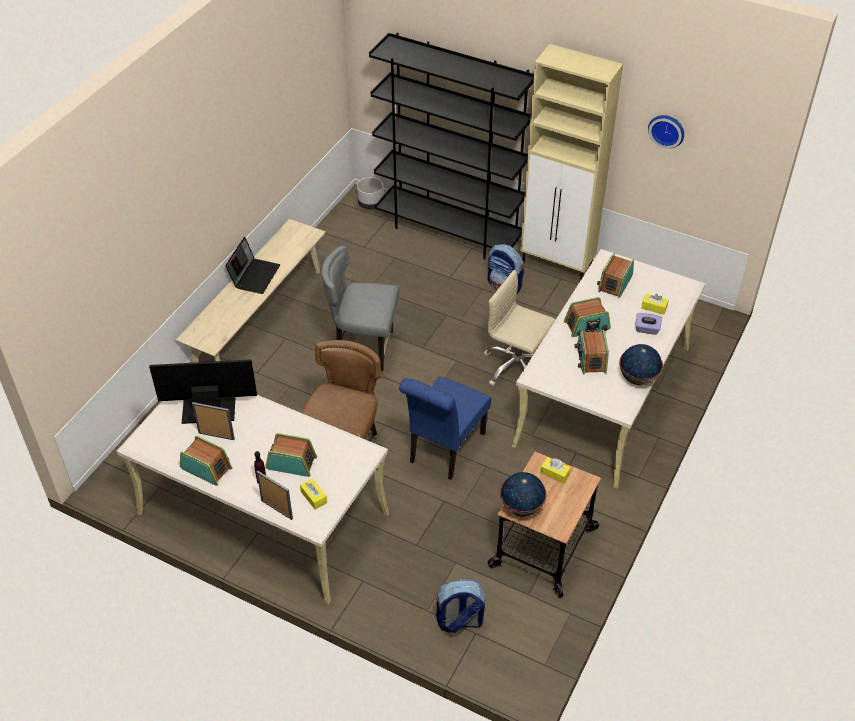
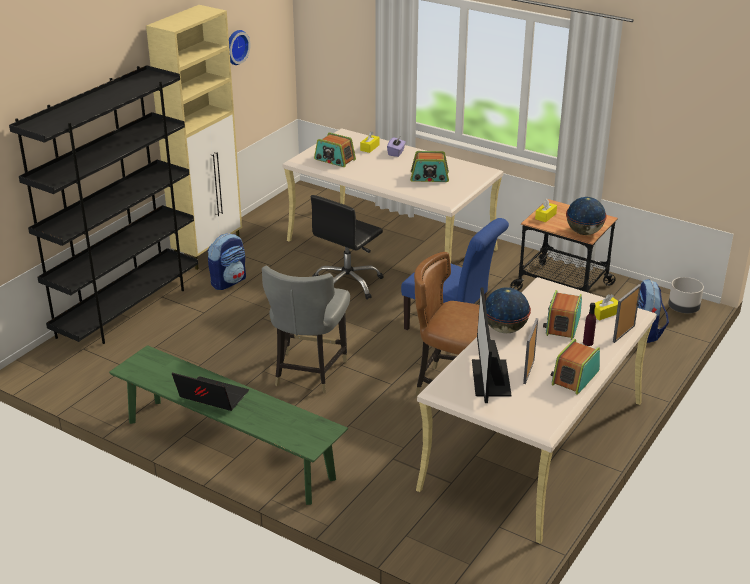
camera: 85 degrees left, 15 degrees down
(259, 319) = (228, 449): beige bench -> green bench
(370, 204) = (47, 360): grey planter -> grey planter (683, 309)
(516, 367) = (347, 284): beige office chair -> black office chair
(587, 326) = (388, 175): radio -> none
(638, 378) = (454, 161): globe -> globe (505, 329)

